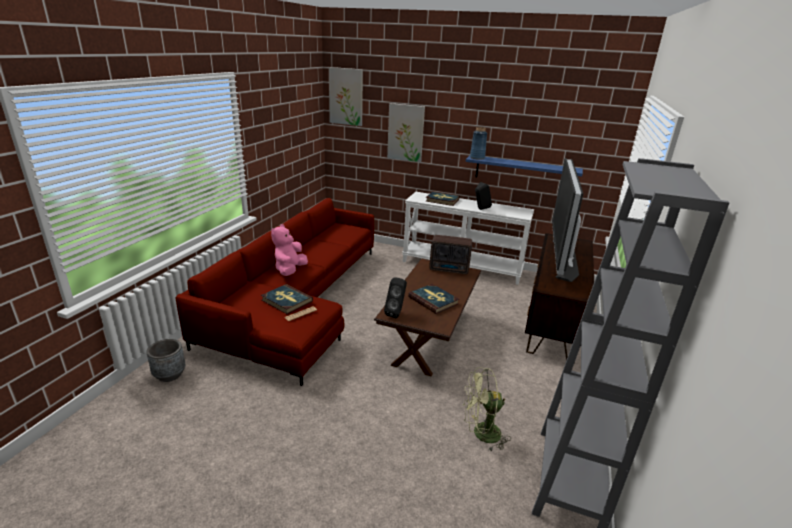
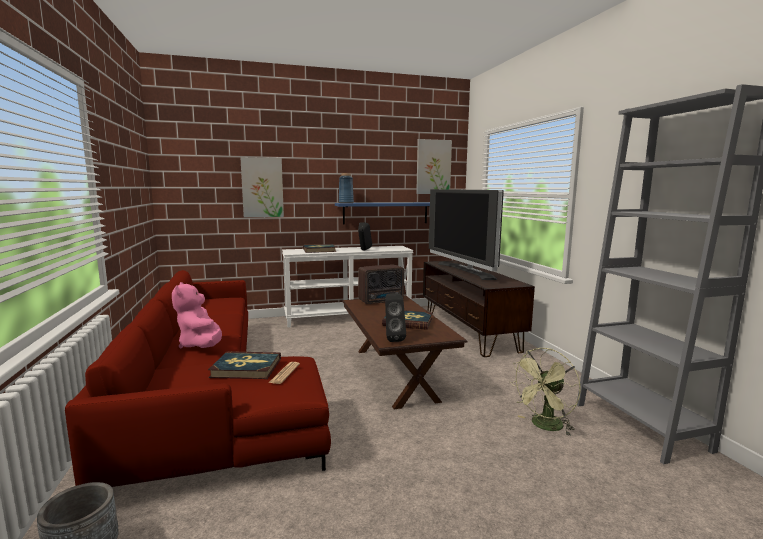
camera: 35 degrees left, 15 degrees down
(346, 96) = (182, 153): picture -> picture (433, 167)

